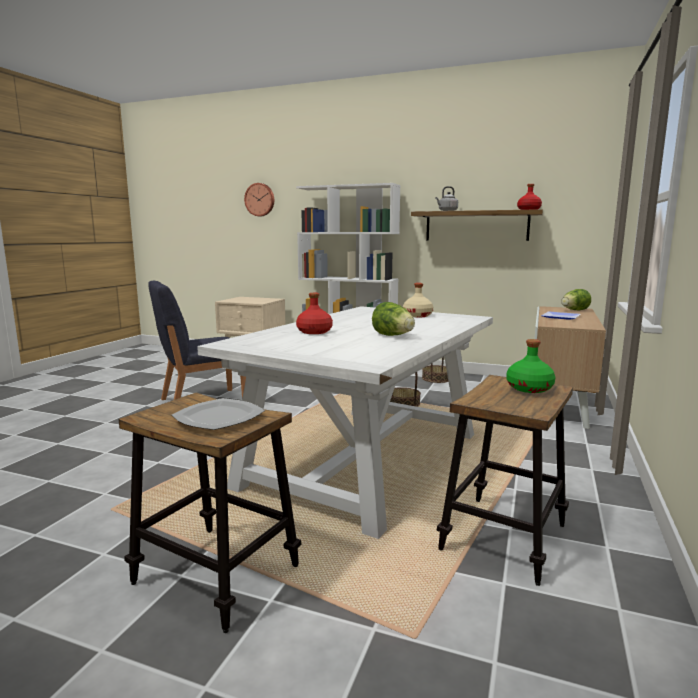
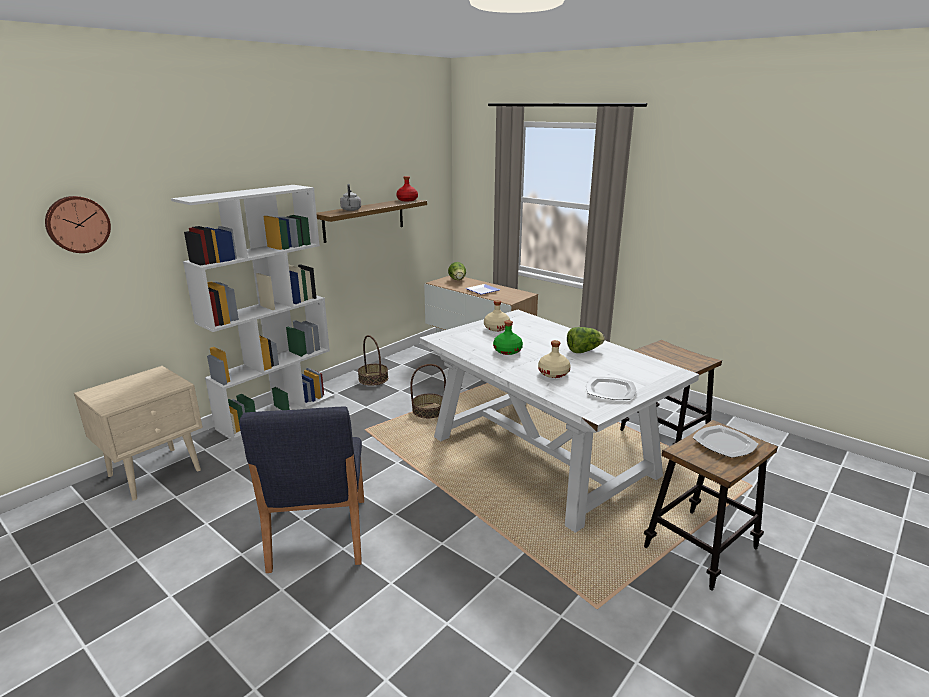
camera: 70 degrees left, 10 degrees up
(285, 346) = (611, 390): none -> plate
(315, 332) = (554, 373): red bottle -> beige bottle
(529, 388) = (665, 349): green bottle -> green bottle (508, 351)

